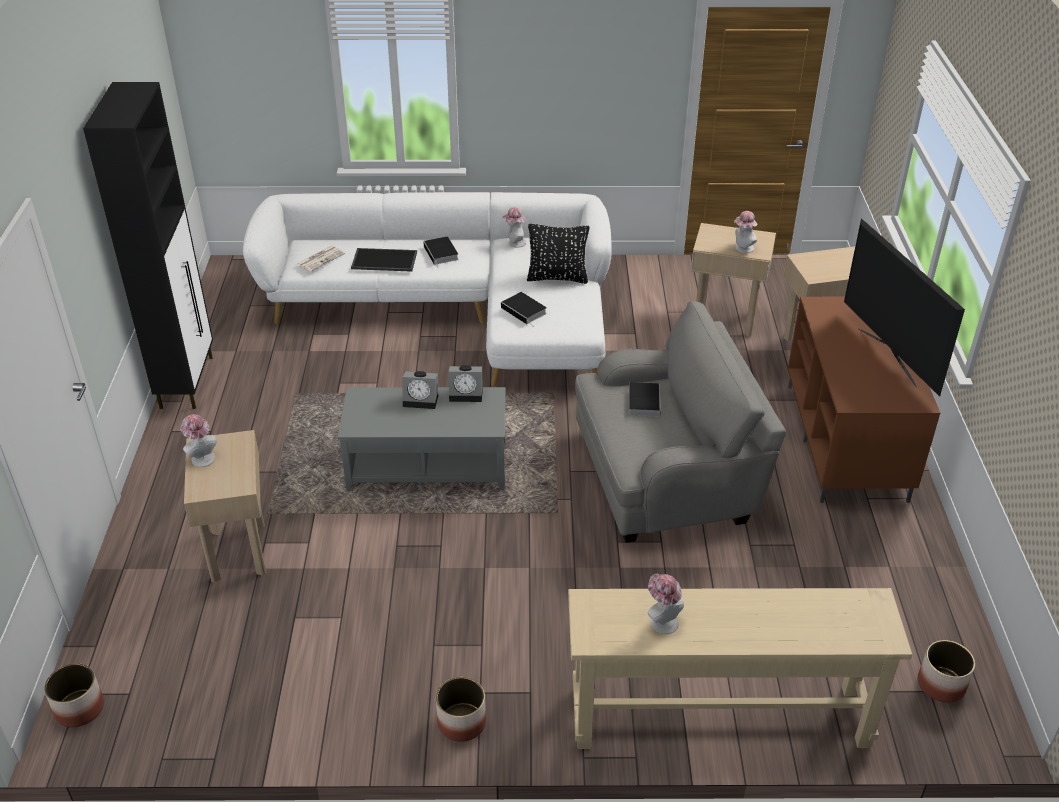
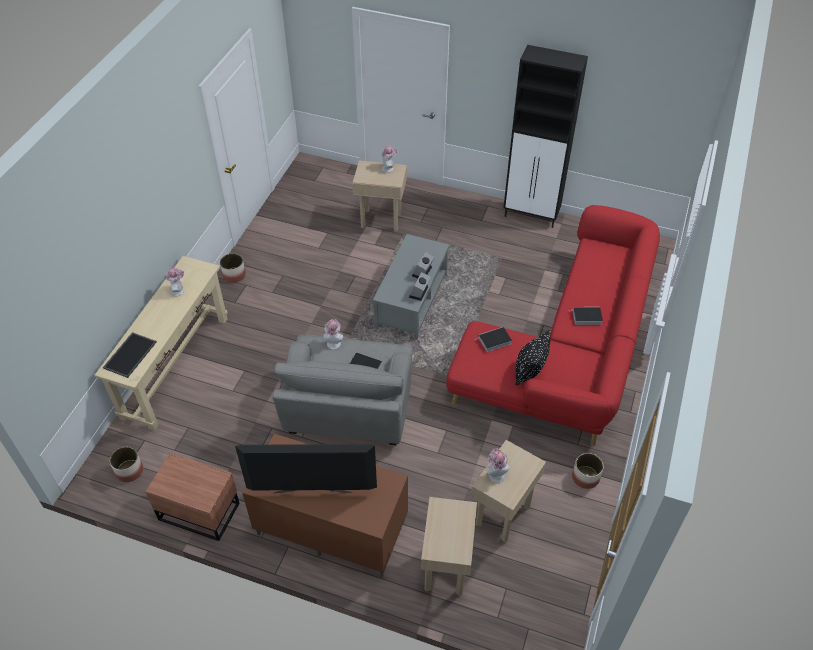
camera: 110 degrees right, 10 degrees up
(80, 708) = (315, 167): planter -> planter (585, 477)
(321, 259) = (597, 255): newspaper -> none
(383, 261) = (585, 285): tray -> tray (129, 354)
(458, 310) = (568, 352): white sofa -> red sofa
(514, 243) = (588, 361): hat -> hat (334, 342)
(928, 573) = (199, 510): none -> brown nightstand

